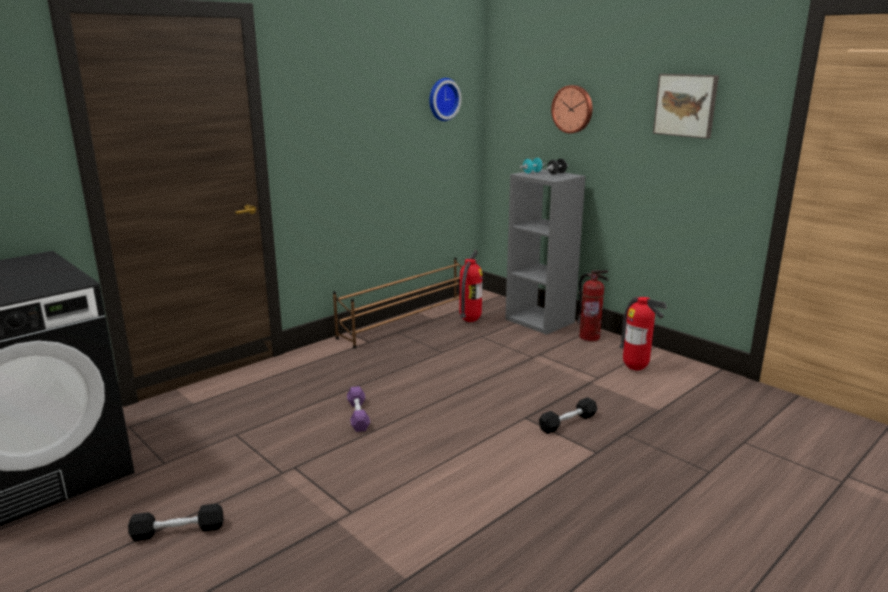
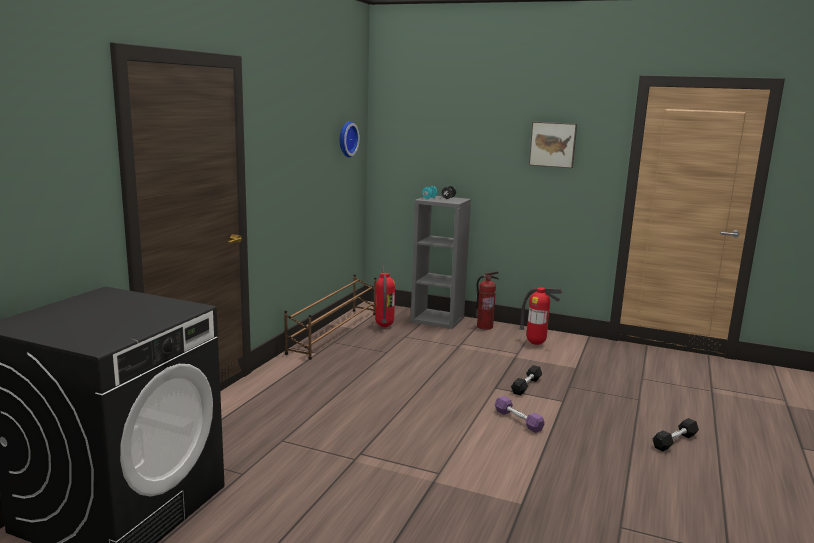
camera: 25 degrees left, 5 degrees down
(178, 531) = (316, 517): black dumbbell -> black dumbbell (675, 441)
(358, 415) = (370, 408): purple dumbbell -> purple dumbbell (518, 420)
(573, 109) = (456, 147): wall clock -> none

